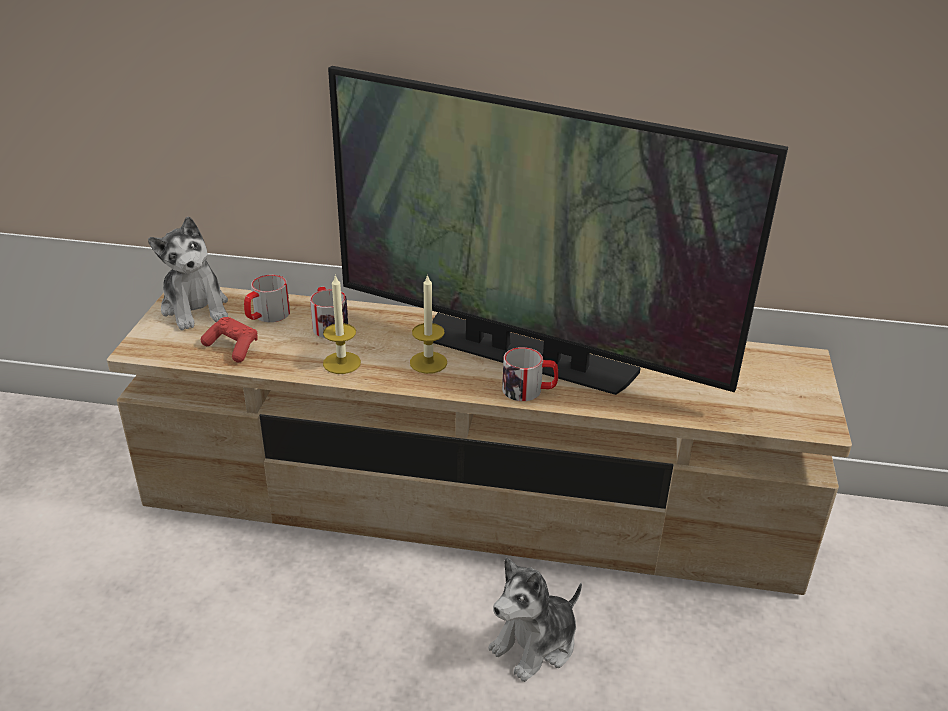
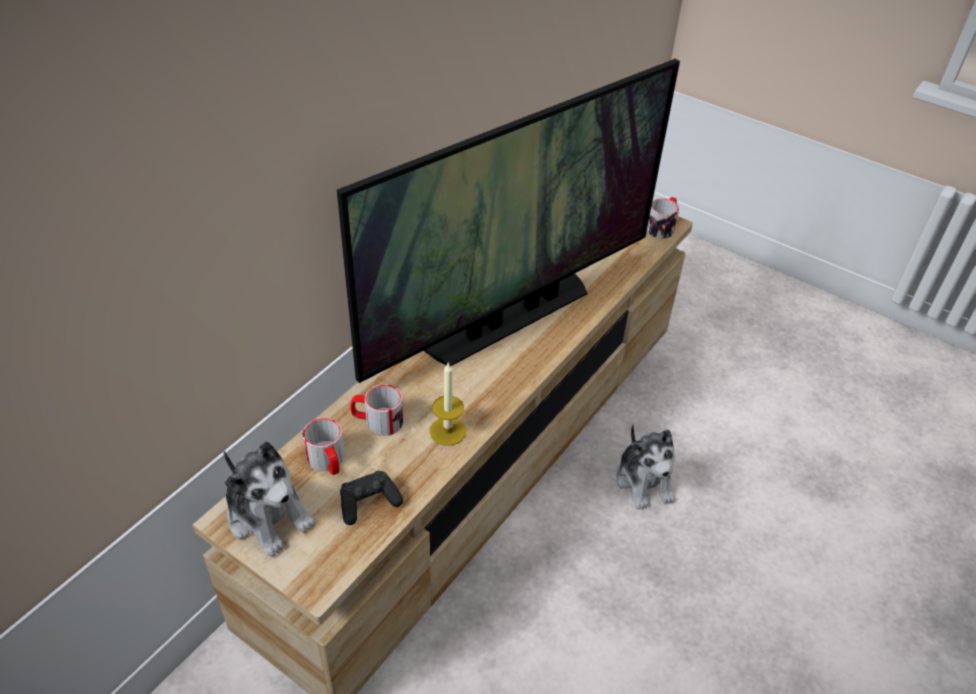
camera: 65 degrees left, 10 degrees up
(196, 308) = (268, 515): plush toy -> plush toy turned 45 degrees clockwise
(233, 347) = (368, 503): red game controller -> black game controller
(428, 362) = (483, 376): candle -> none
(529, 390) = (555, 334): mug -> mug (662, 227)

